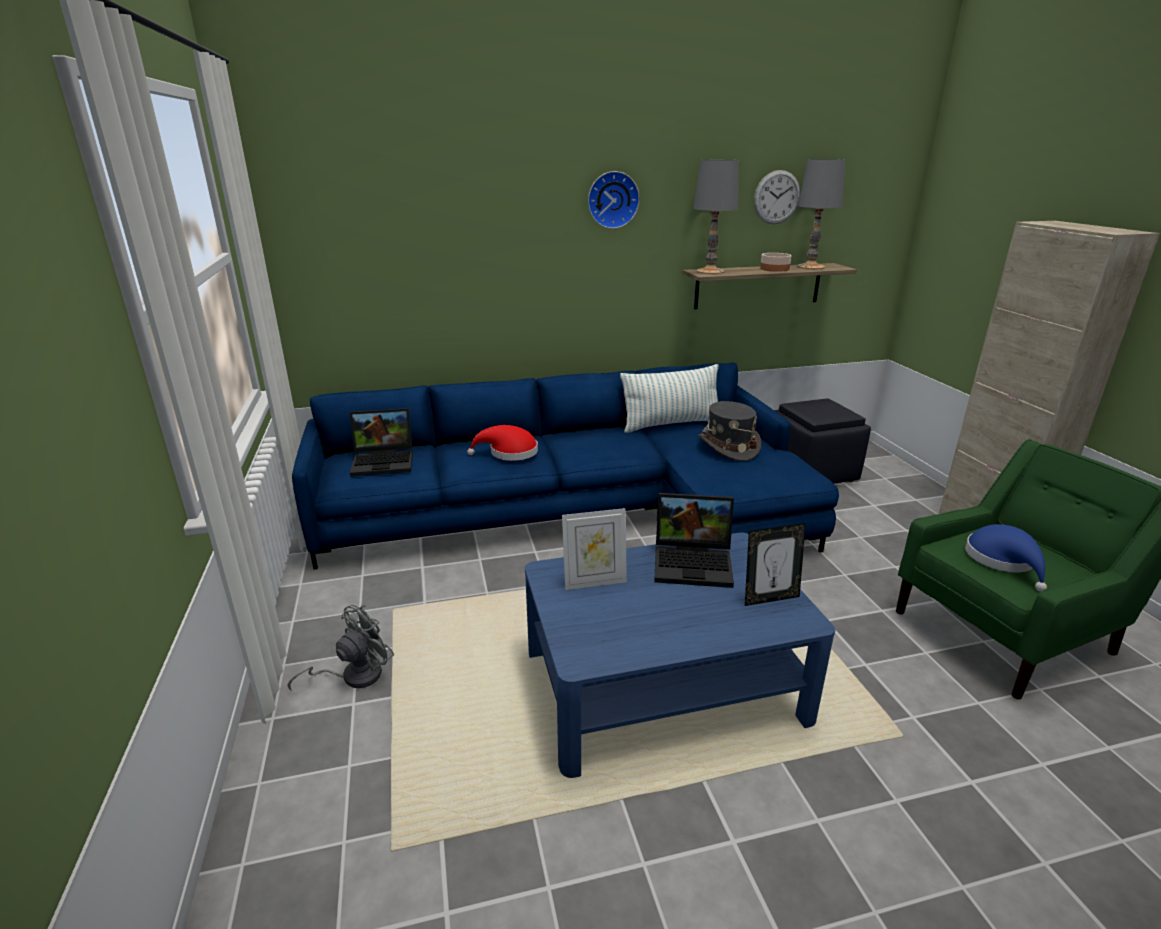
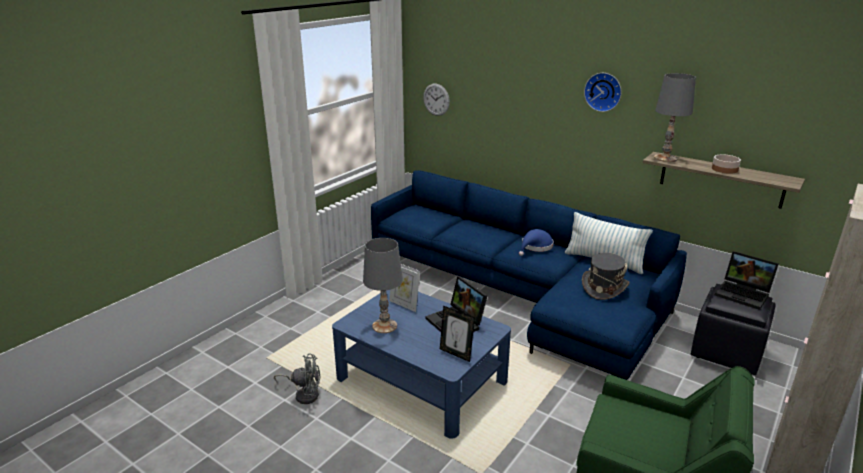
camera: 50 degrees right, 0 degrees up
(354, 676) = (331, 303): grey fan -> grey fan (304, 394)
(385, 461) = (423, 216): laptop -> laptop (744, 294)
(509, 453) = (481, 236): red hat -> none
(776, 197) = (745, 111): wall clock -> wall clock (436, 99)
(810, 267) = (764, 176): grey table lamp -> grey table lamp (385, 326)
(1003, 560) = (632, 430): blue hat -> blue hat (535, 247)

